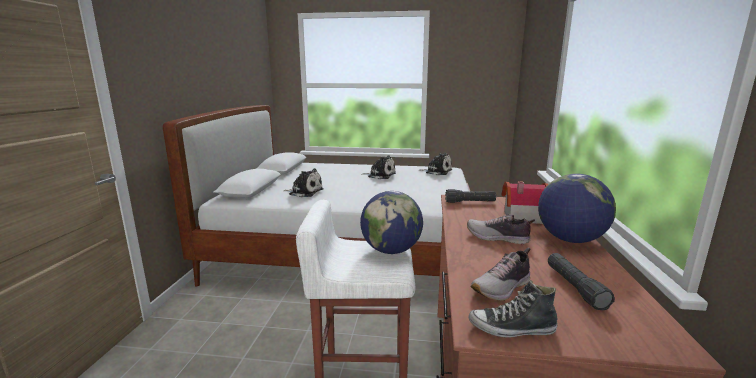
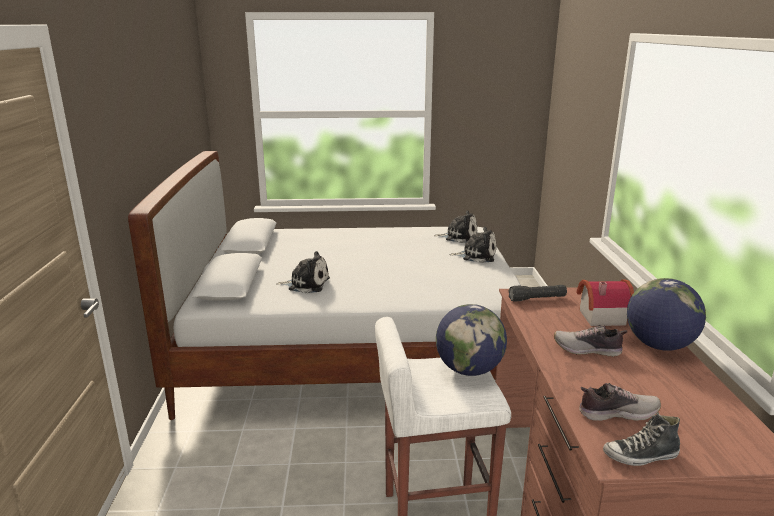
camera: 10 degrees left, 5 degrees up
(380, 175) = (389, 248): plush toy -> plush toy (476, 255)
(502, 288) = (616, 413): shoe -> shoe turned 135 degrees counterclockwise
(575, 288) = (680, 405): black flashlight -> none

